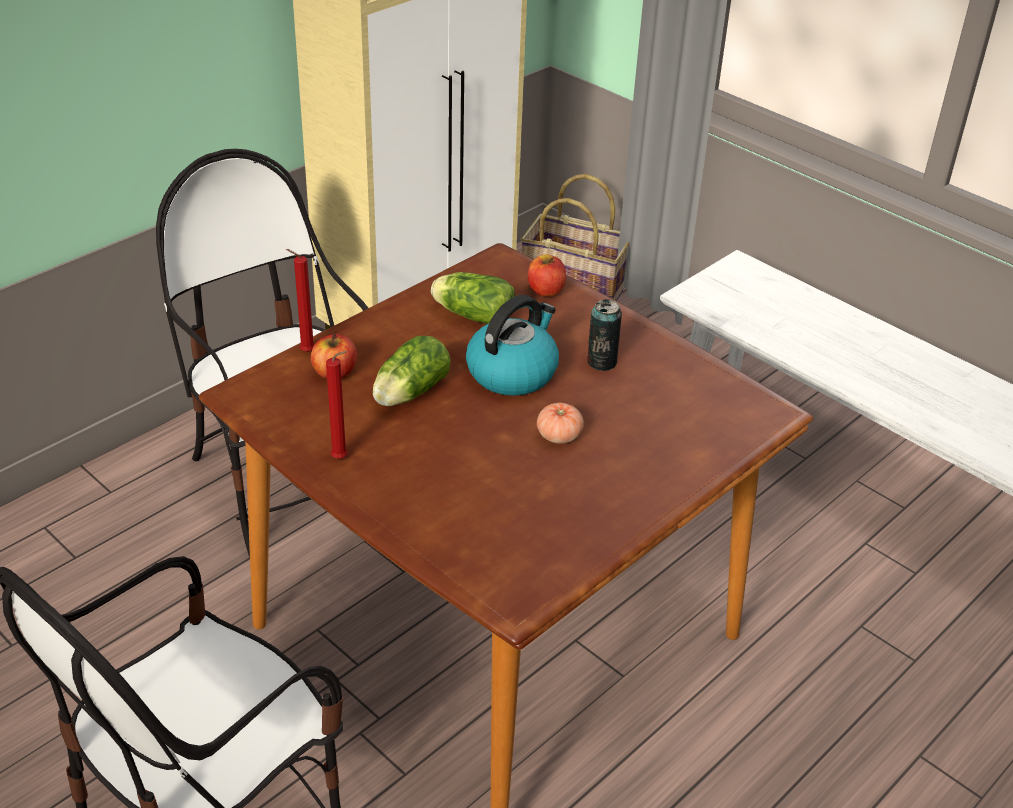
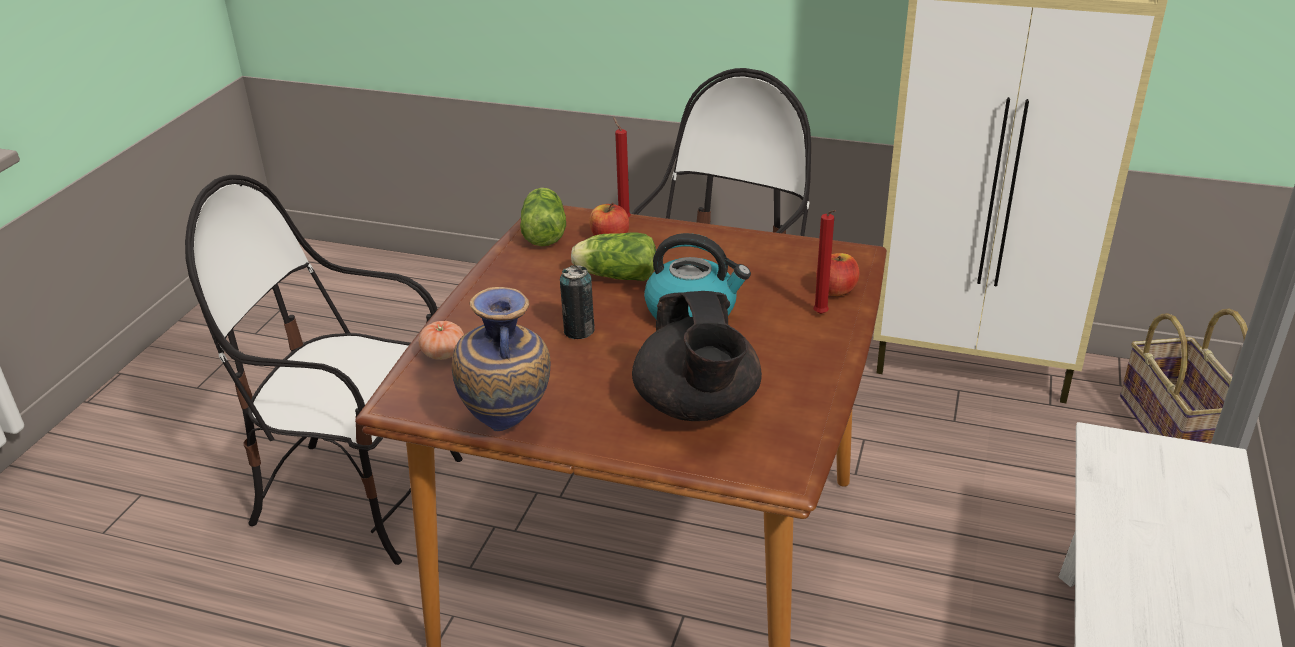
camera: 65 degrees right, 5 degrees down
(342, 458) = (509, 276): red candle -> red candle (821, 315)
(471, 315) = (753, 268): lettuce -> lettuce (544, 231)
(559, 435) = (626, 361): tomato -> tomato (443, 353)
(601, 362) = (758, 351): can -> can (579, 331)
(610, 537) = (509, 427): none -> vase
(656, 421) = (697, 406): none -> black teapot

